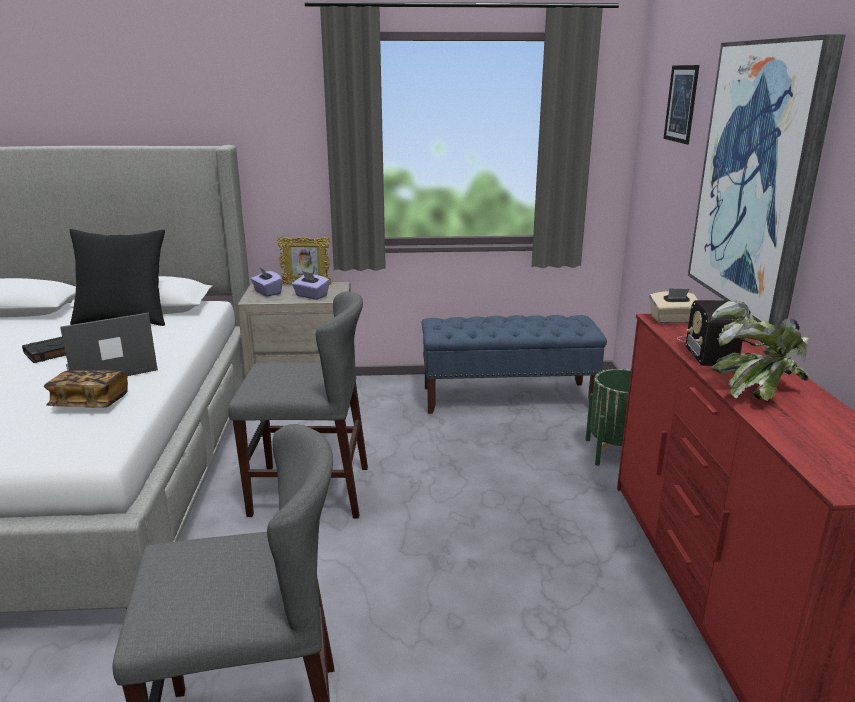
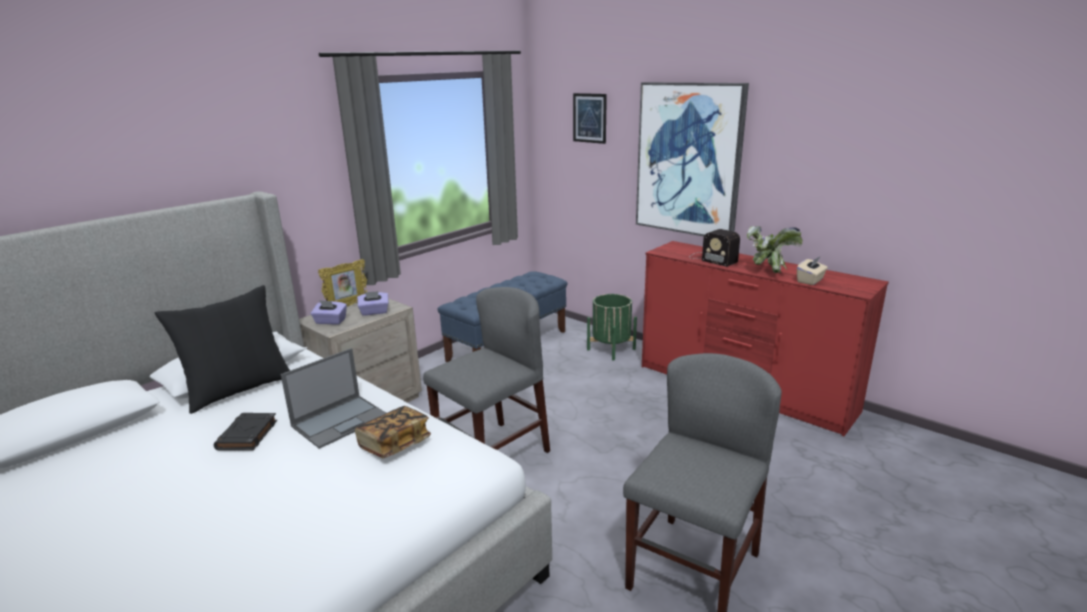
camera: 45 degrees left, 0 degrees up
(110, 369) = (341, 420): laptop -> laptop turned 150 degrees counterclockwise
(673, 320) = (668, 250): beige tissue box -> beige tissue box (810, 281)

